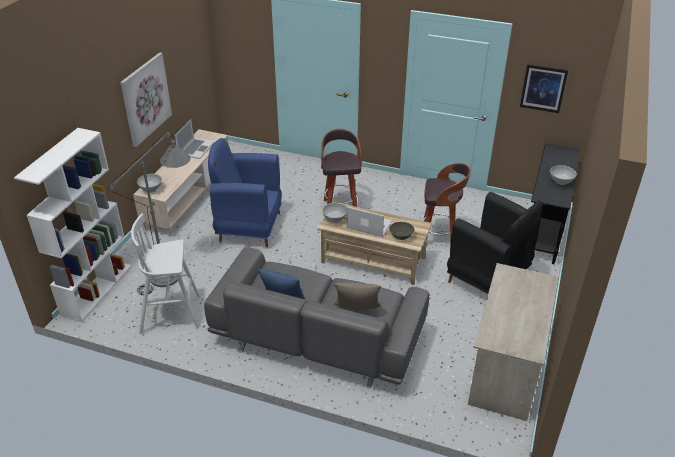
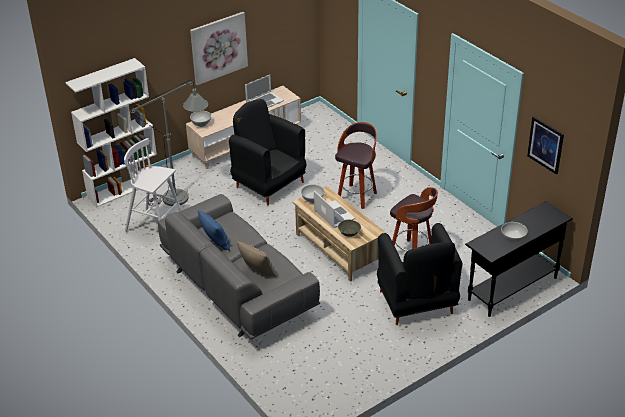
camera: 35 degrees right, 0 degrees up
(249, 227) = (269, 184): blue armchair -> black armchair
(506, 367) = (354, 371): beige desk -> none

